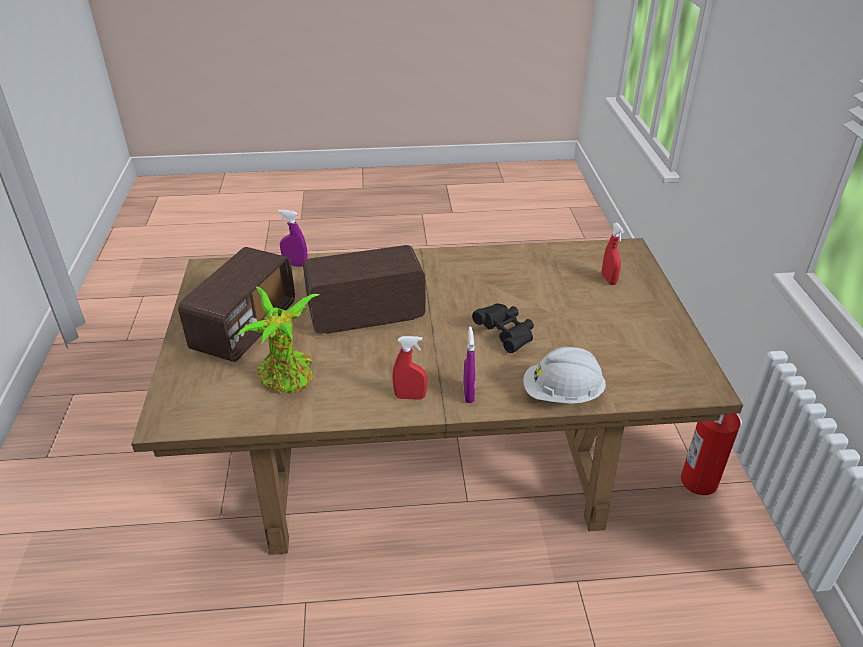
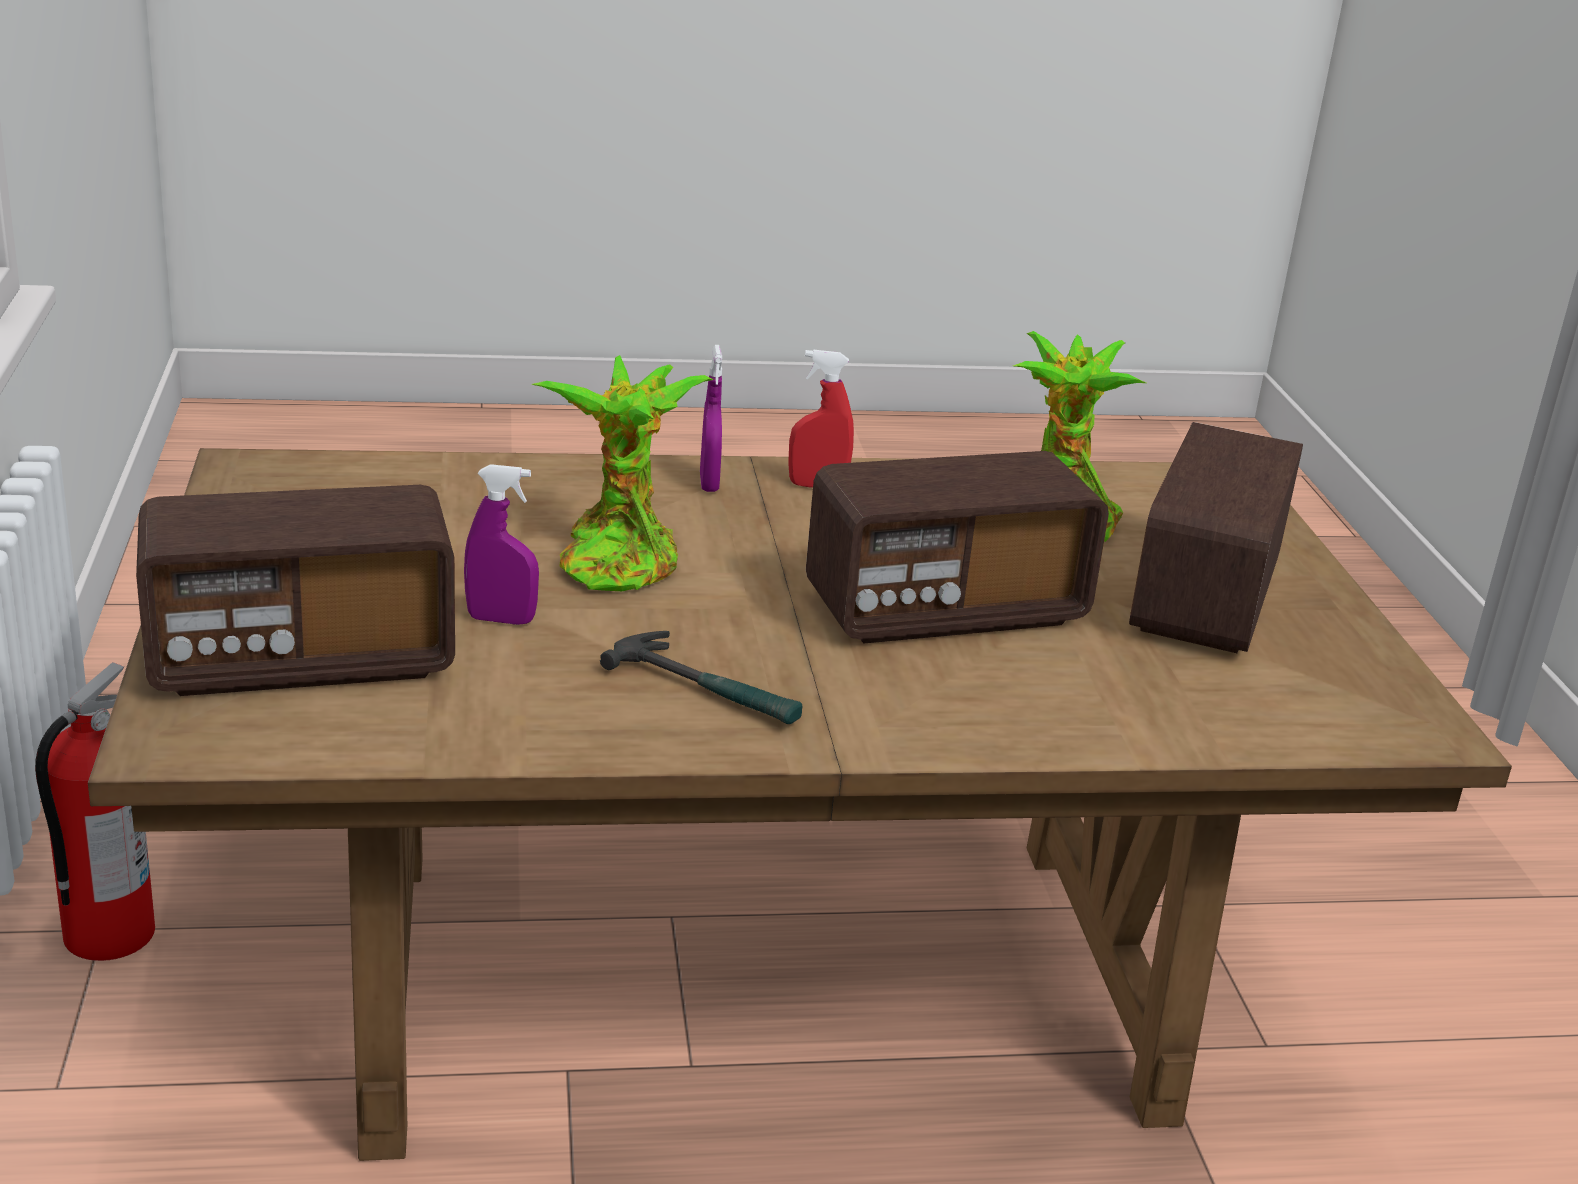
camera: 175 degrees right, 10 degrees down
(295, 264) = (1193, 735): purple spray bottle -> purple spray bottle (501, 619)
(464, 274) = (707, 690): none -> hammer
(506, 335) = (618, 560): black binoculars -> potted plant
(562, 394) = (532, 474): white hard hat -> none
(608, 279) = (301, 659): red spray bottle -> radio

